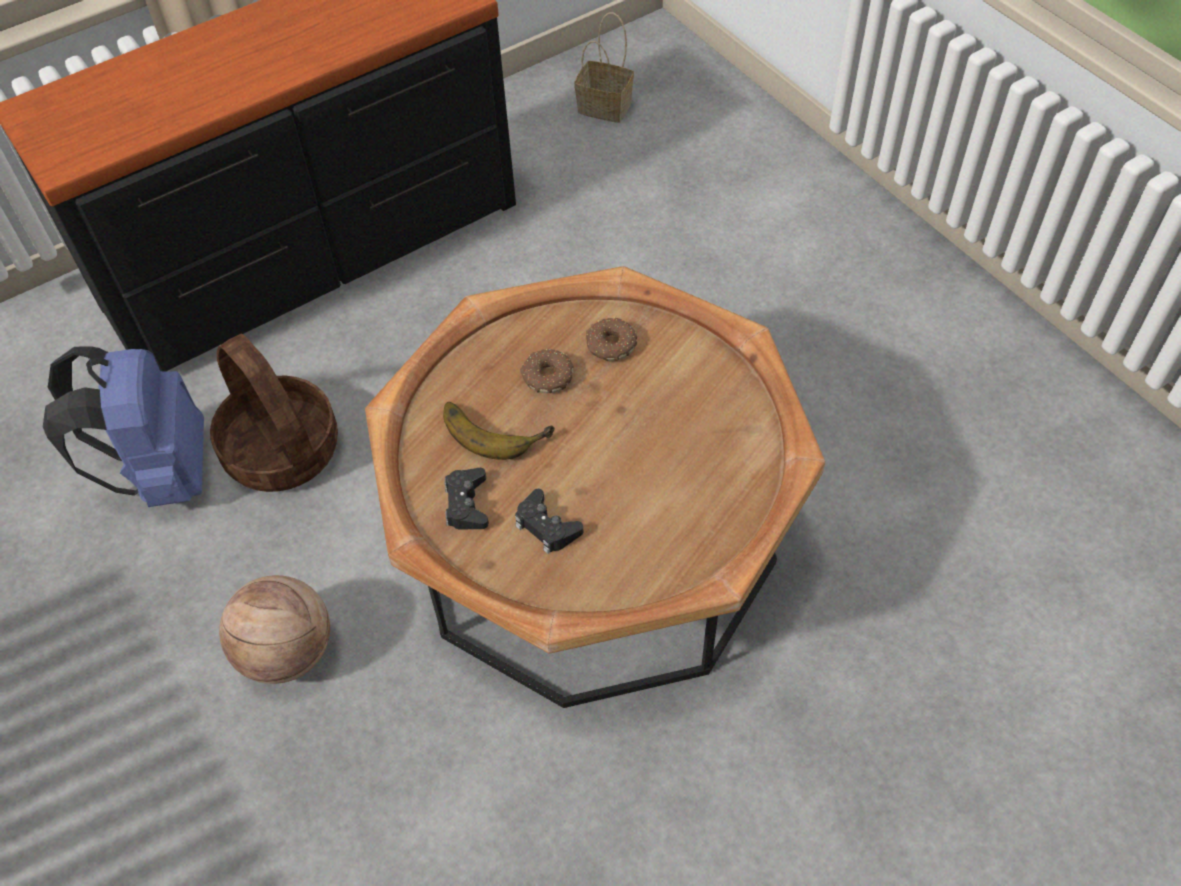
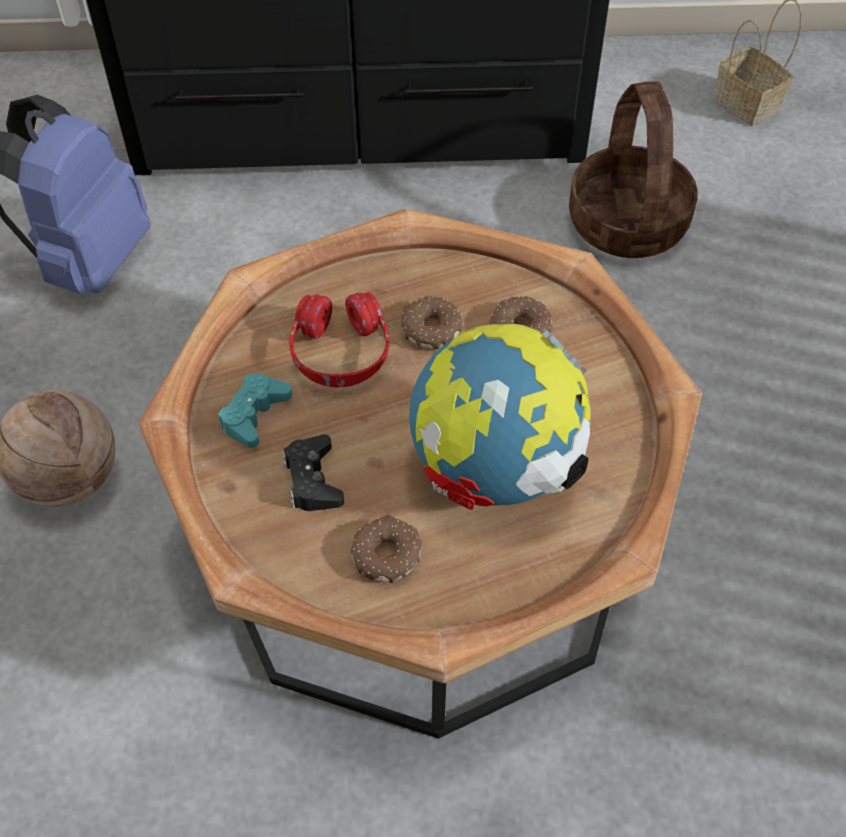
camera: 30 degrees right, 0 degrees up
(283, 450) = (202, 291): basket -> basket (628, 223)
(466, 504) = (254, 414): black game controller -> turquoise game controller
(495, 427) = (340, 353): banana -> red headphones
(638, 548) = (386, 554): none -> donut
(667, 451) = (495, 469): none -> globe

